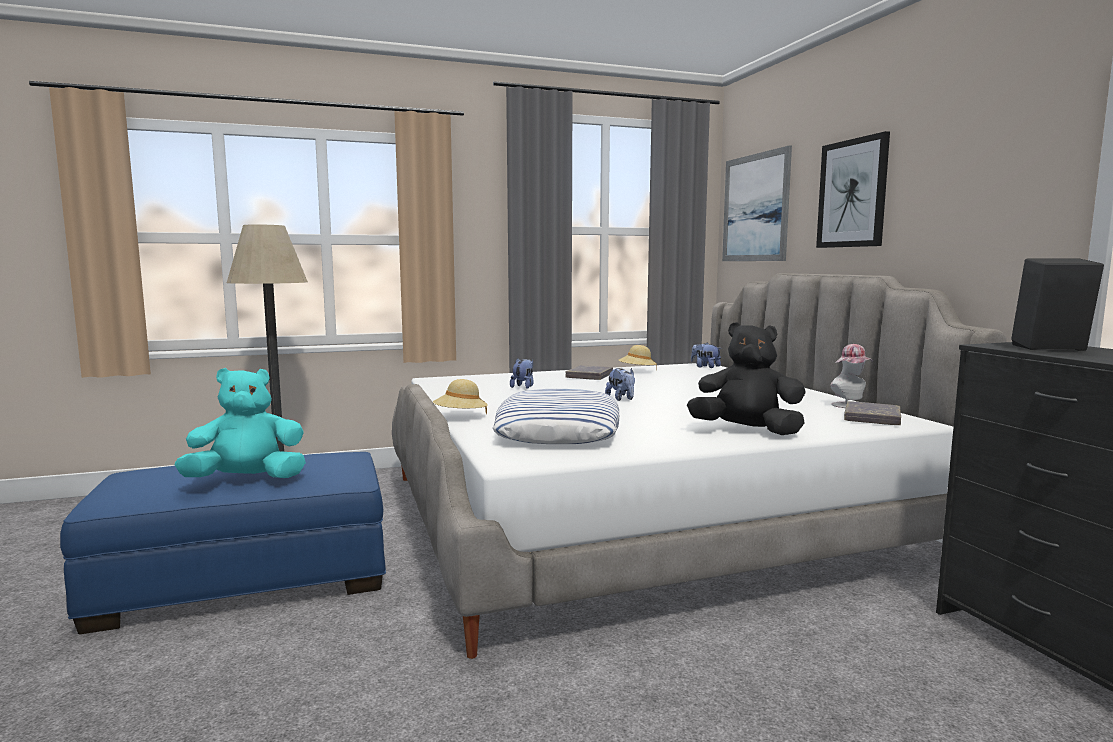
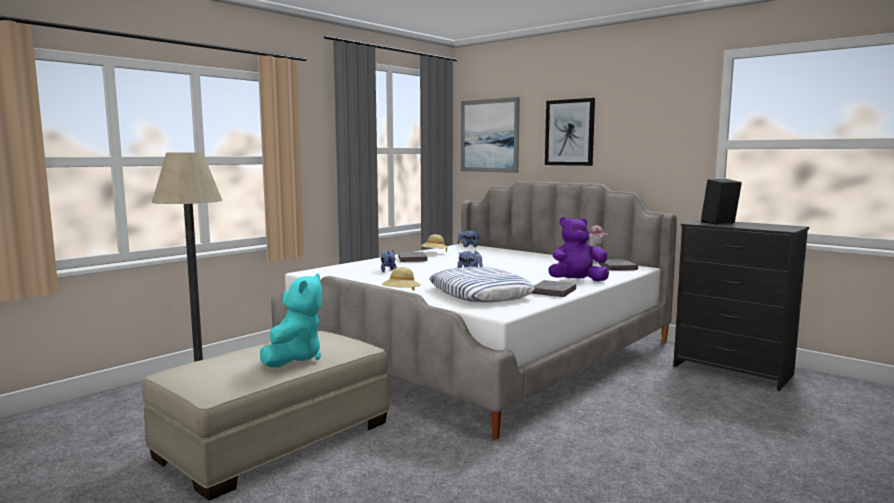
camera: 30 degrees left, 0 degrees up
(247, 480) = (294, 358): turquoise plush toy -> turquoise plush toy turned 150 degrees clockwise
(247, 578) = (276, 439): blue ottoman -> beige ottoman
(667, 442) = (553, 292): none -> grey book
(746, 431) = (577, 281): black plush toy -> purple plush toy

